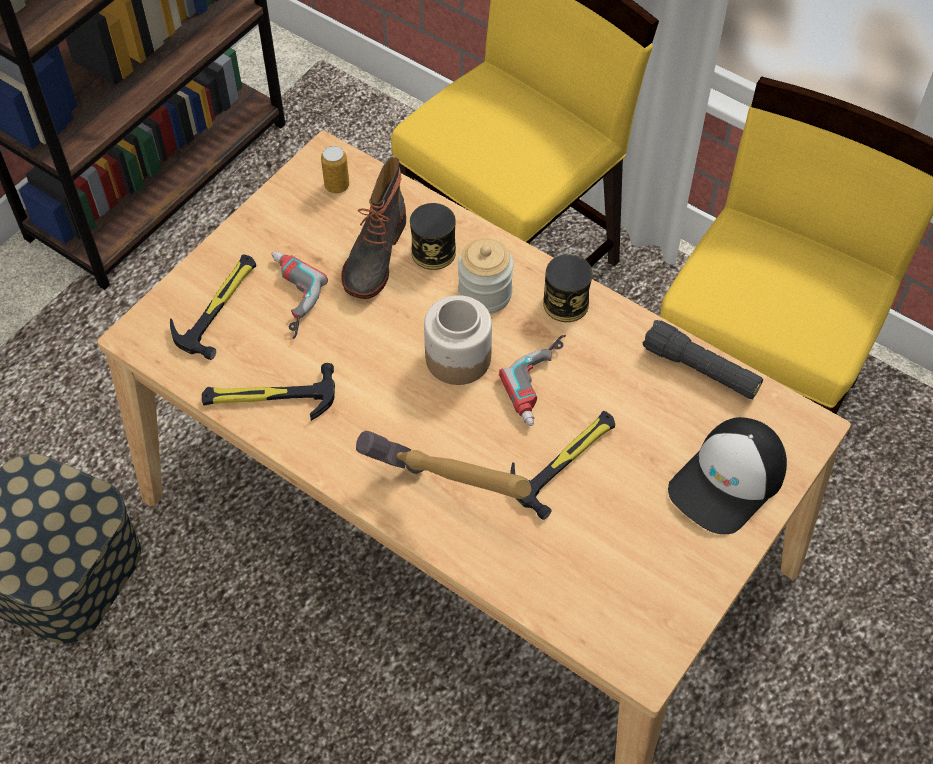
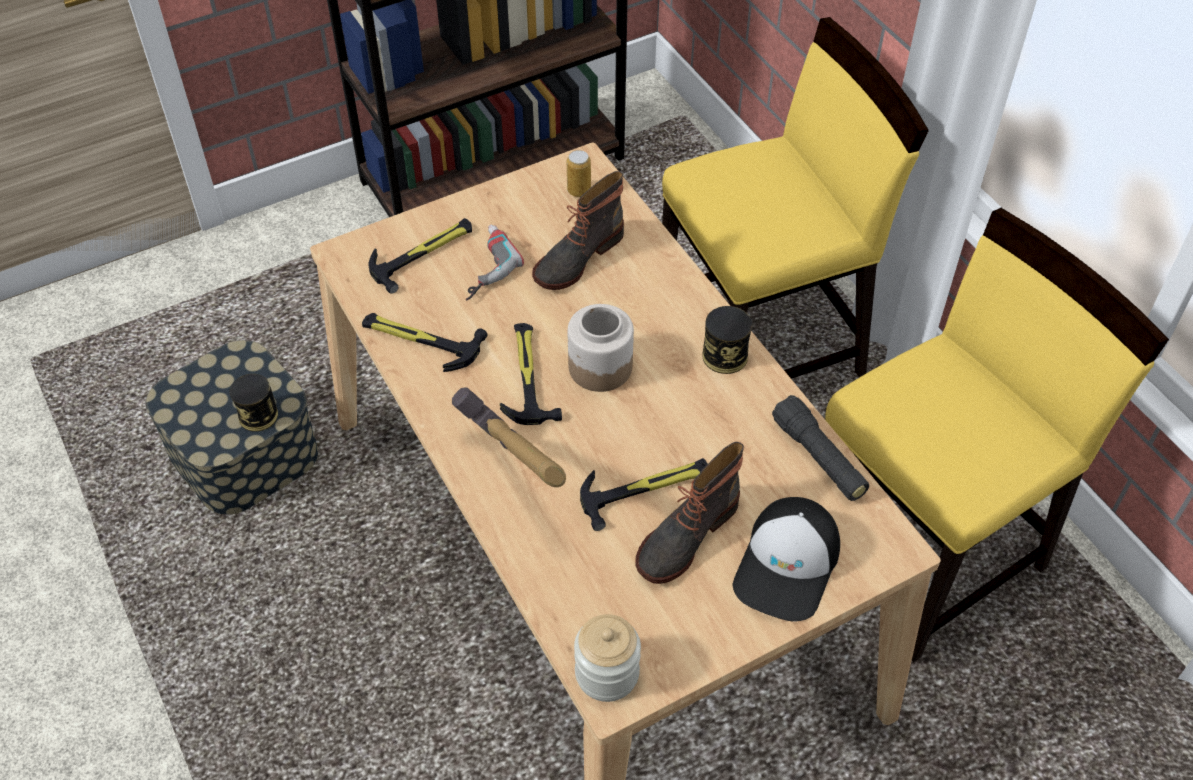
camera: 25 degrees right, 5 degrees down
(394, 393) = (527, 376): none -> hammer
(433, 252) = (631, 272): can -> can (258, 415)
(485, 293) = (656, 322): jar -> jar (607, 673)
(545, 384) = (665, 417): power drill -> none
(625, 490) = (685, 535): none -> boot
(728, 481) = (788, 566): cap -> cap turned 45 degrees counterclockwise

